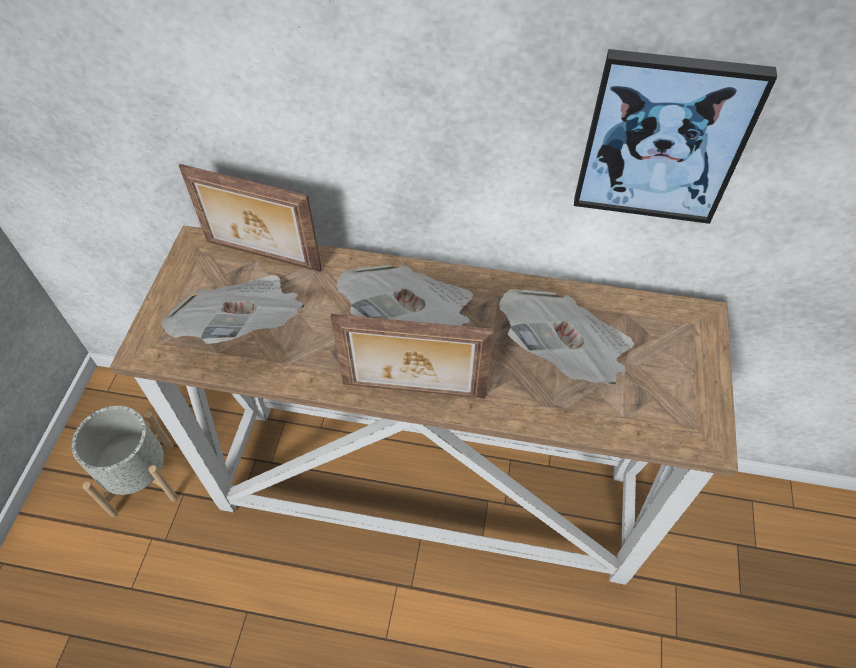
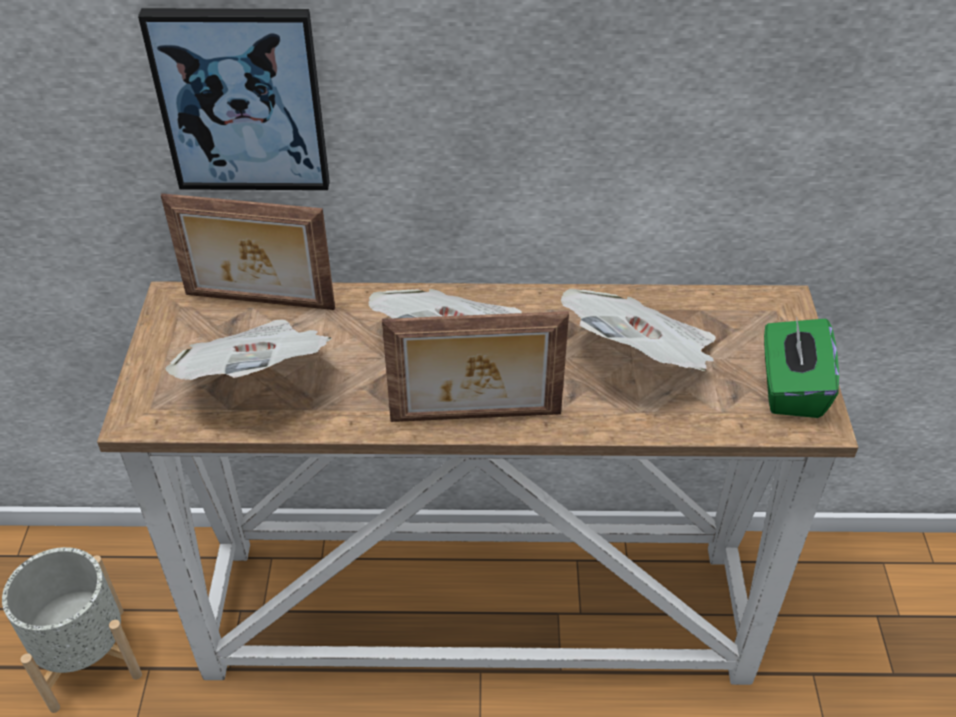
camera: 10 degrees left, 10 degrees down
(663, 139) = (711, 97): picture -> picture (241, 100)
(689, 402) = (790, 388): none -> green tissue box

